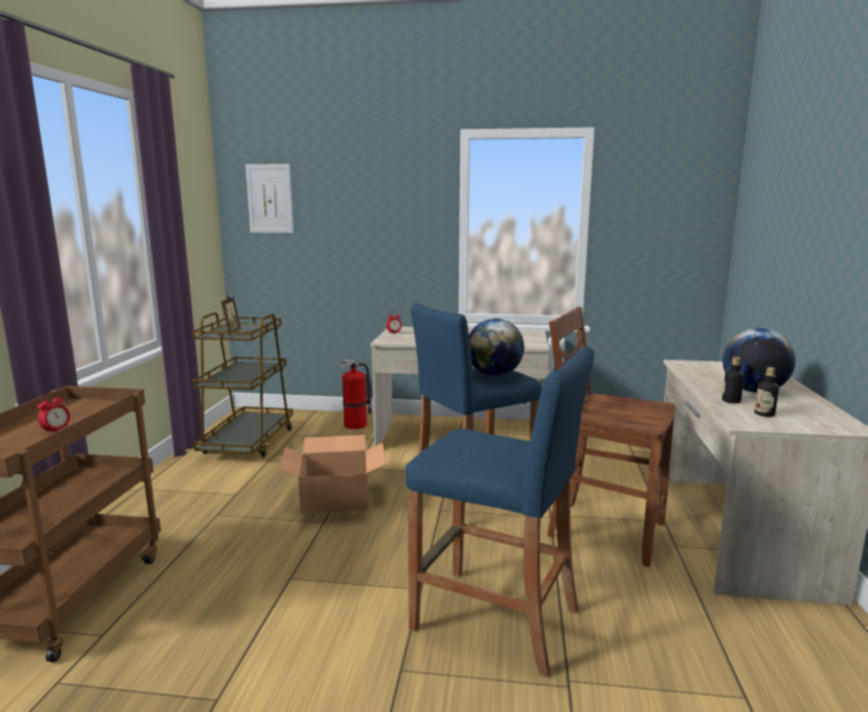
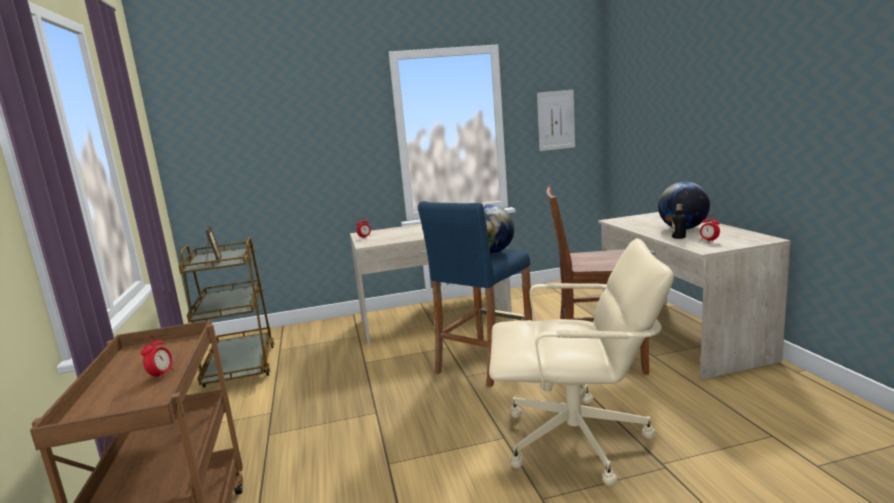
camera: 20 degrees left, 0 degrees up
(270, 198) = (210, 128): picture -> picture (556, 120)
(335, 497) = (368, 390): cardboard box -> none
(356, 425) = (333, 329): fire extinguisher -> none
(495, 619) = (577, 440): blue stool -> beige office chair
(764, 414) = (709, 241): bottle -> alarm clock

